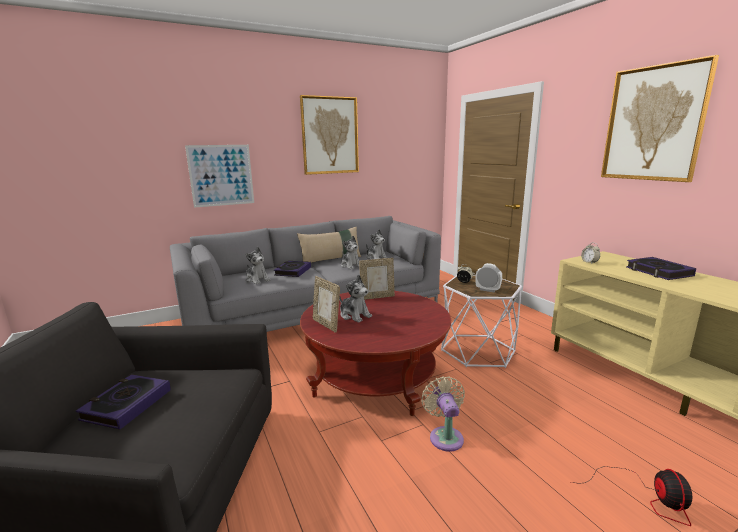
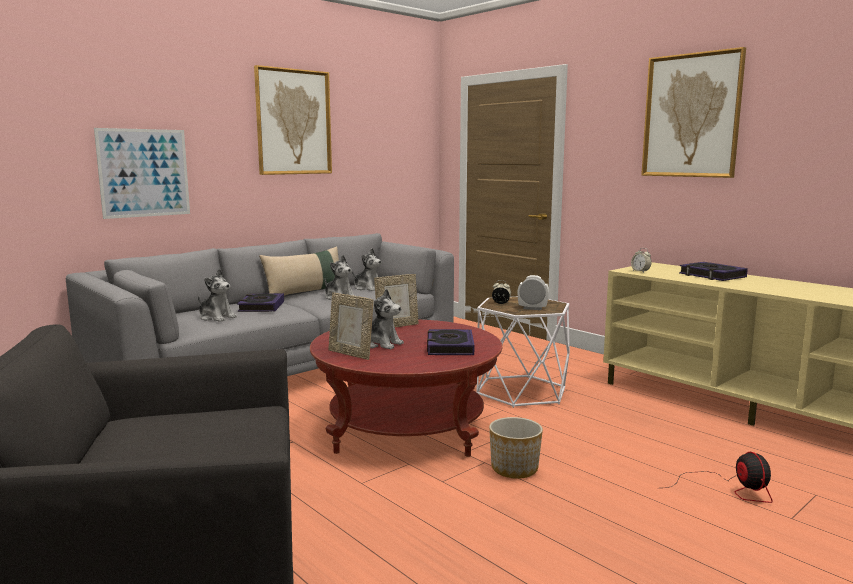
camera: 15 degrees left, 5 degrees down
(127, 405) = (144, 442): book -> book (450, 347)
(445, 436) = (514, 469): beige fan -> planter

